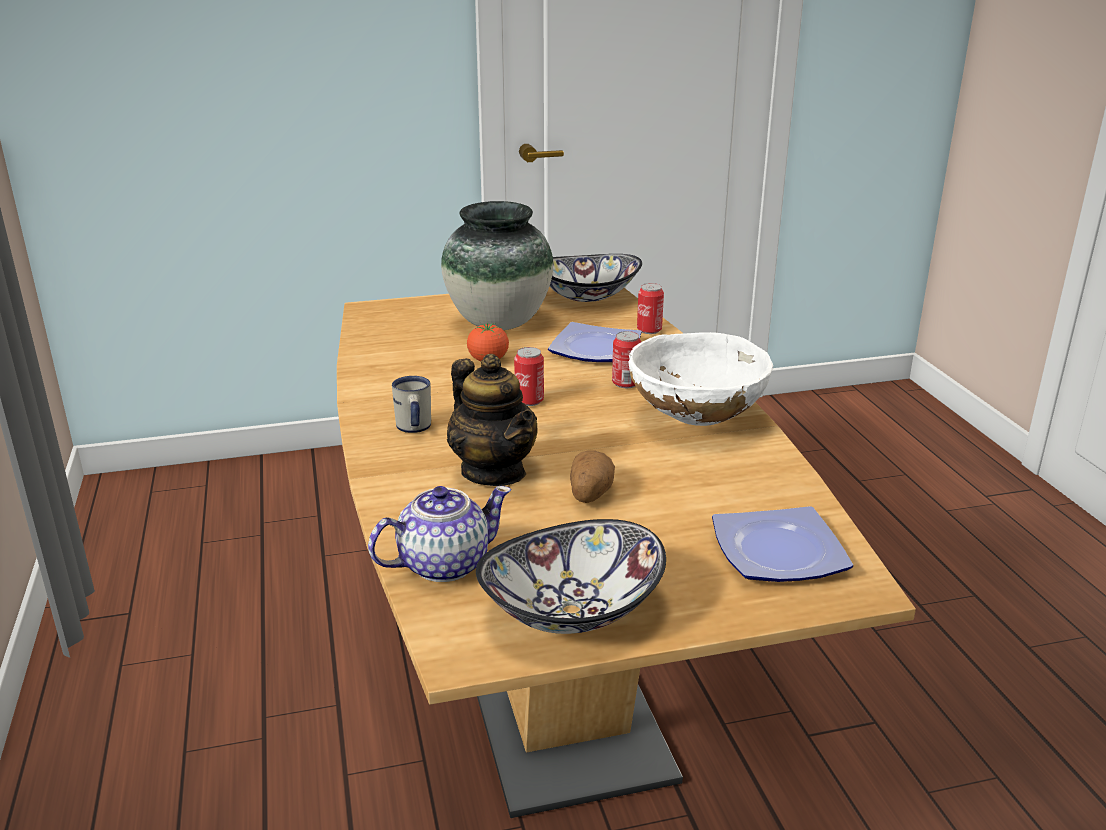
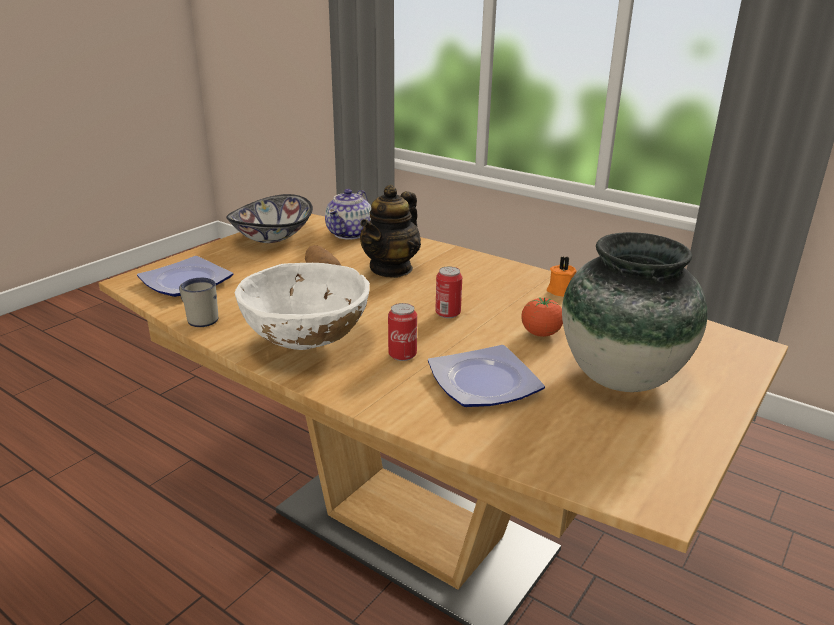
camera: 140 degrees right, 0 degrees up
(385, 383) = (561, 291): none -> orange candle
(413, 429) = (479, 273): white mug -> white mug (199, 318)
(494, 471) = (391, 269): teapot -> teapot turned 75 degrees counterclockwise
(587, 295) = (638, 472): bowl -> none
(649, 330) = (475, 436): can -> none

